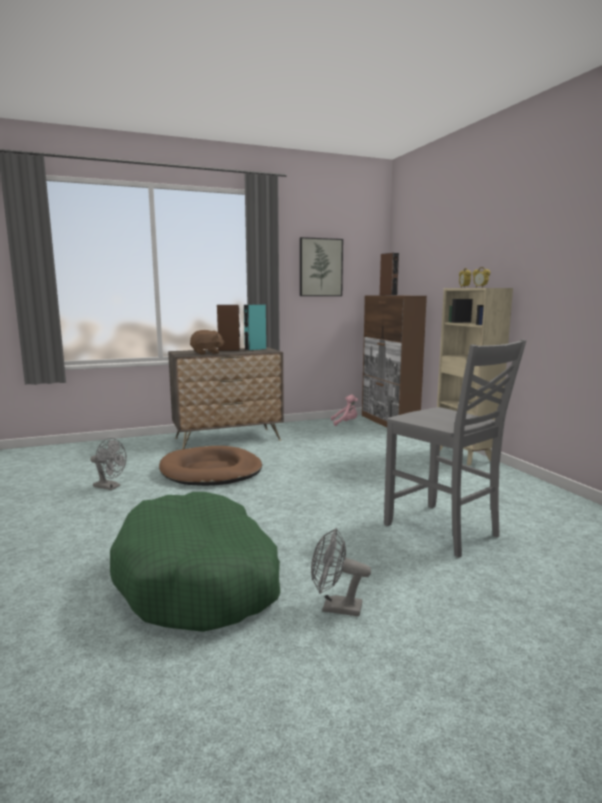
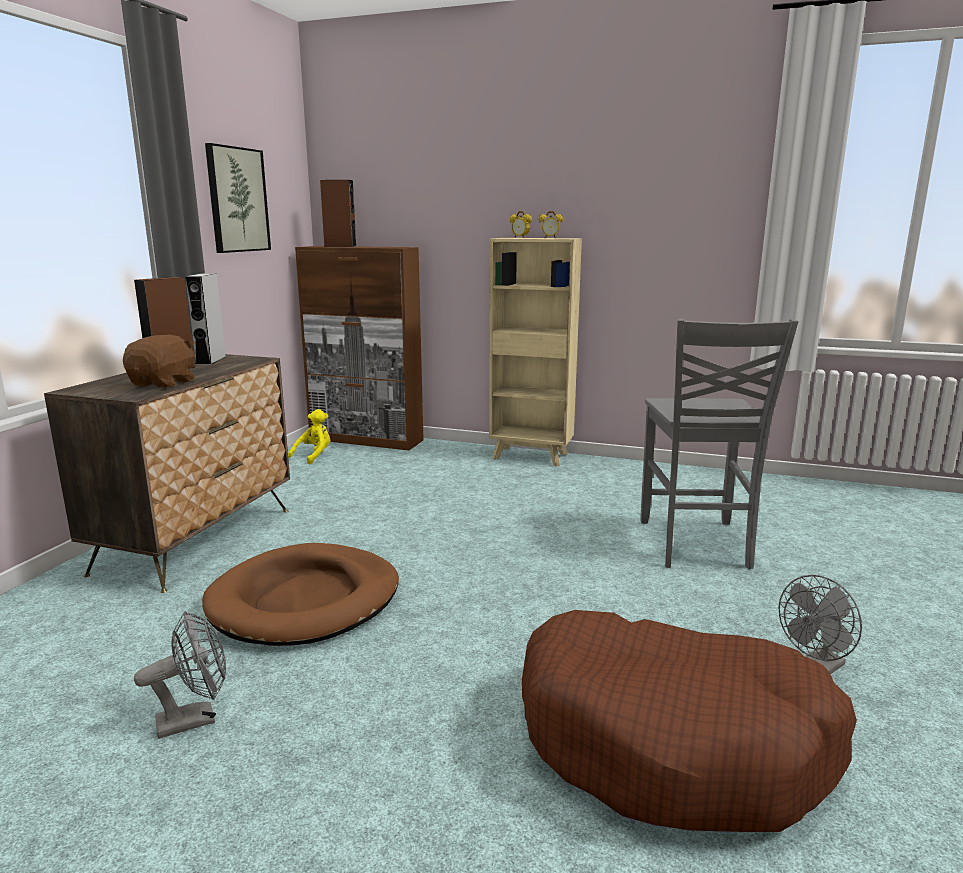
camera: 50 degrees left, 5 degrees up
(199, 579) = (673, 741): green dog bed -> brown dog bed
(255, 349) = (210, 360): turquoise speaker -> grey speaker
(345, 423) = (314, 456): pink plush toy -> yellow plush toy
(443, 531) = (695, 545): grey chair -> grey chair turned 90 degrees clockwise

